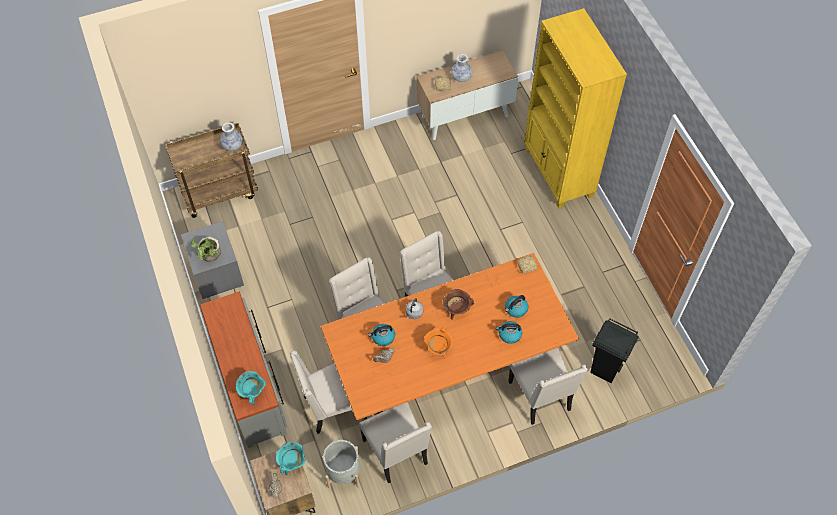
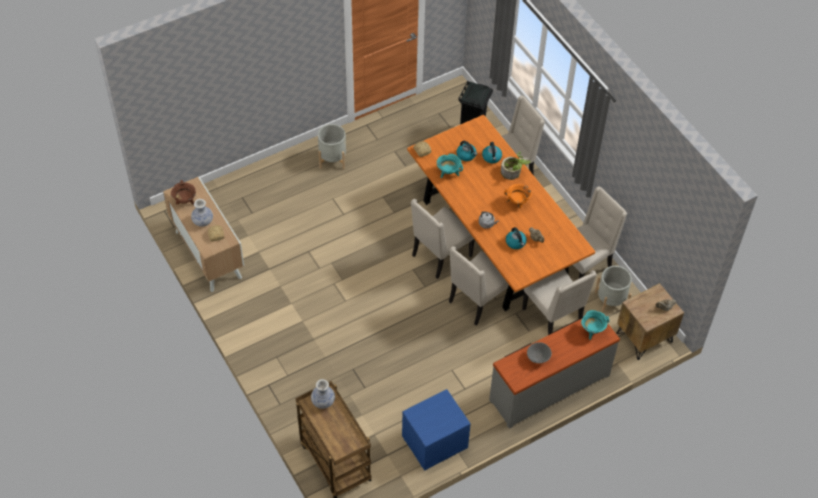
camera: 100 degrees left, 5 degrees down
(208, 255) = (445, 414): potted plant -> potted plant (513, 172)
(216, 272) = (434, 443): grey nightstand -> blue nightstand
(233, 332) = (537, 358): none -> grey bowl
(292, 463) = (639, 300): turquoise cooking pot -> turquoise cooking pot (448, 173)
(456, 310) = (477, 194): brown cooking pot -> brown cooking pot (185, 201)
(558, 173) = (272, 175): yellow bookcase -> none
(576, 227) = (332, 159): none -> grey planter

